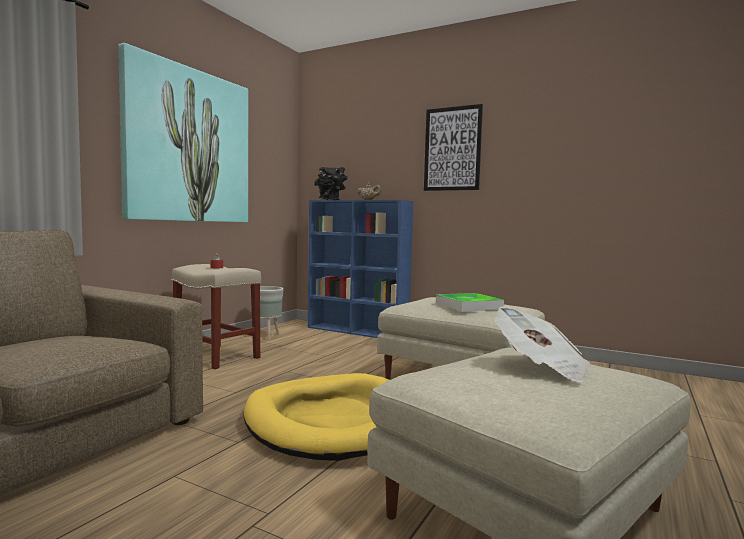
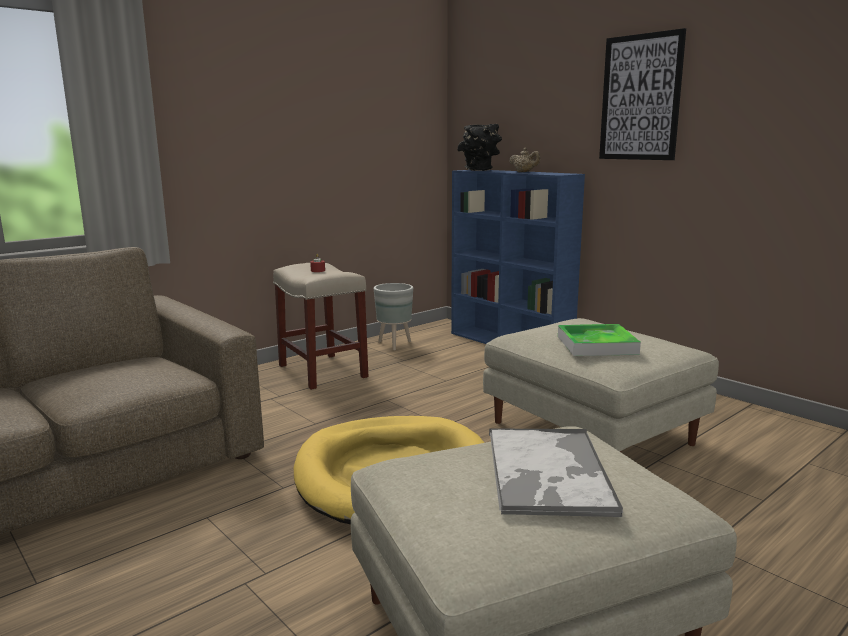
camera: 20 degrees right, 10 degrees up
(188, 146) = (290, 119): picture -> none
(541, 368) = (548, 472): newspaper -> tray

